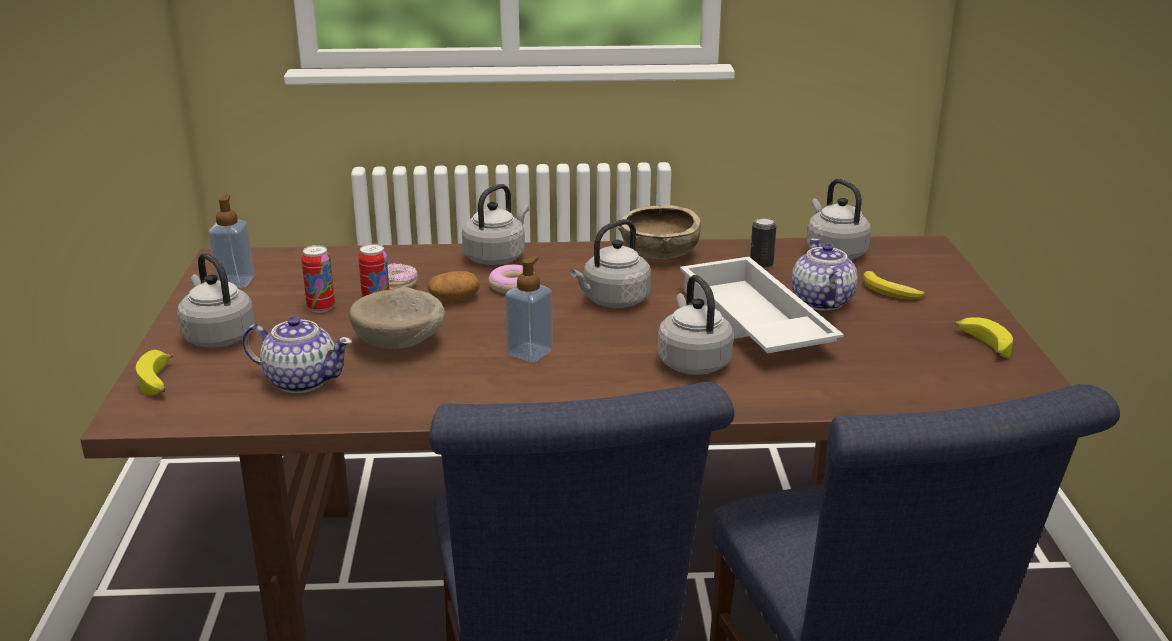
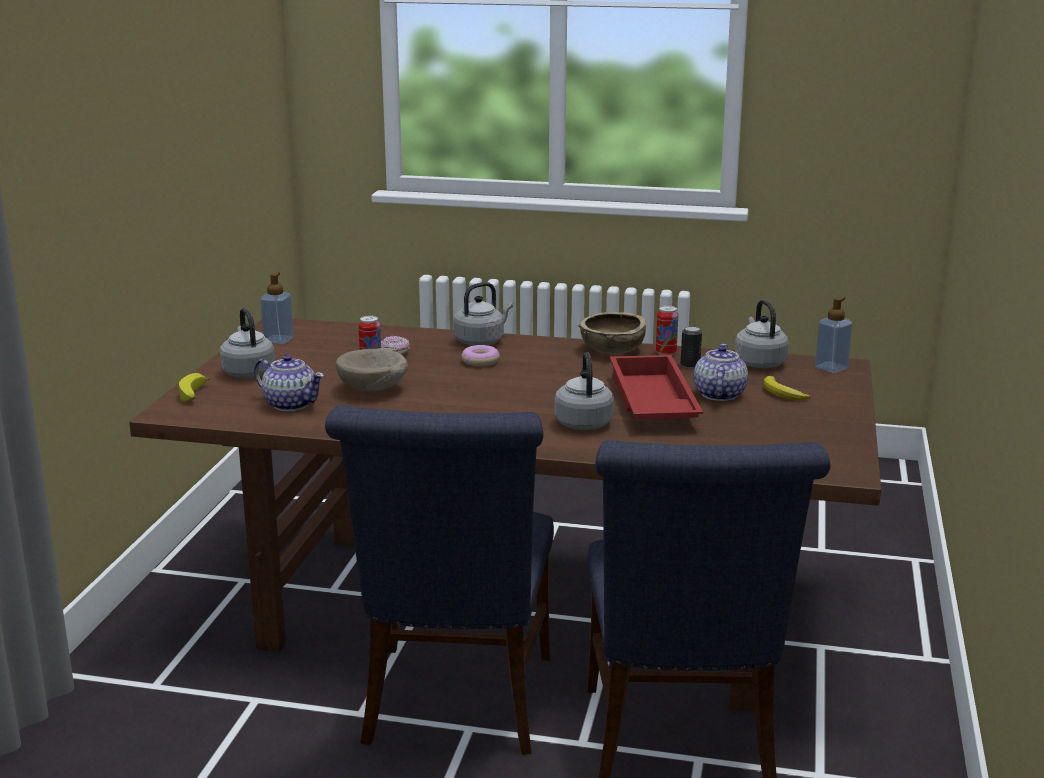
camera: 15 degrees right, 5 degrees down
(321, 308) = (330, 362): can -> can (666, 353)
(454, 299) = (431, 365): potato -> none
(530, 353) = (464, 404): soap dispenser -> soap dispenser (831, 368)
(613, 301) = (551, 378): grey kettle -> none
(751, 322) = (650, 402): white tray -> red tray
(982, 344) = (828, 435): banana -> none

